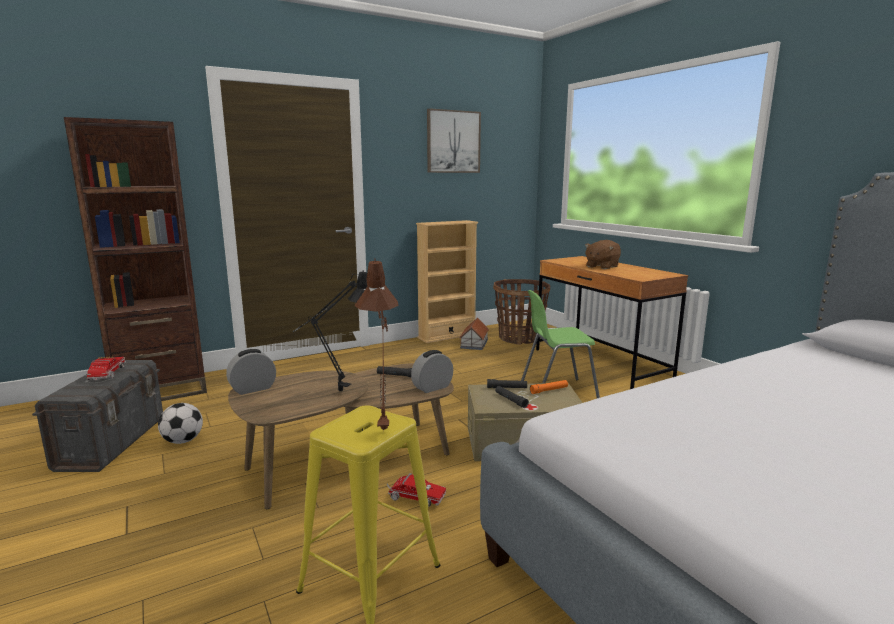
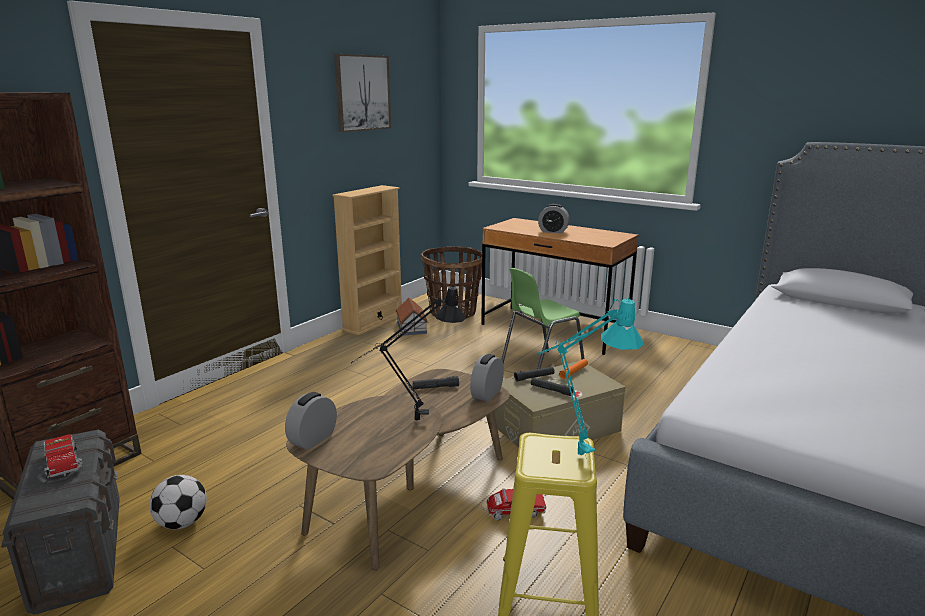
camera: 25 degrees left, 5 degrees up
(384, 426) = (574, 451): brown table lamp -> turquoise table lamp
(601, 267) = (553, 231): brown plush toy -> alarm clock

